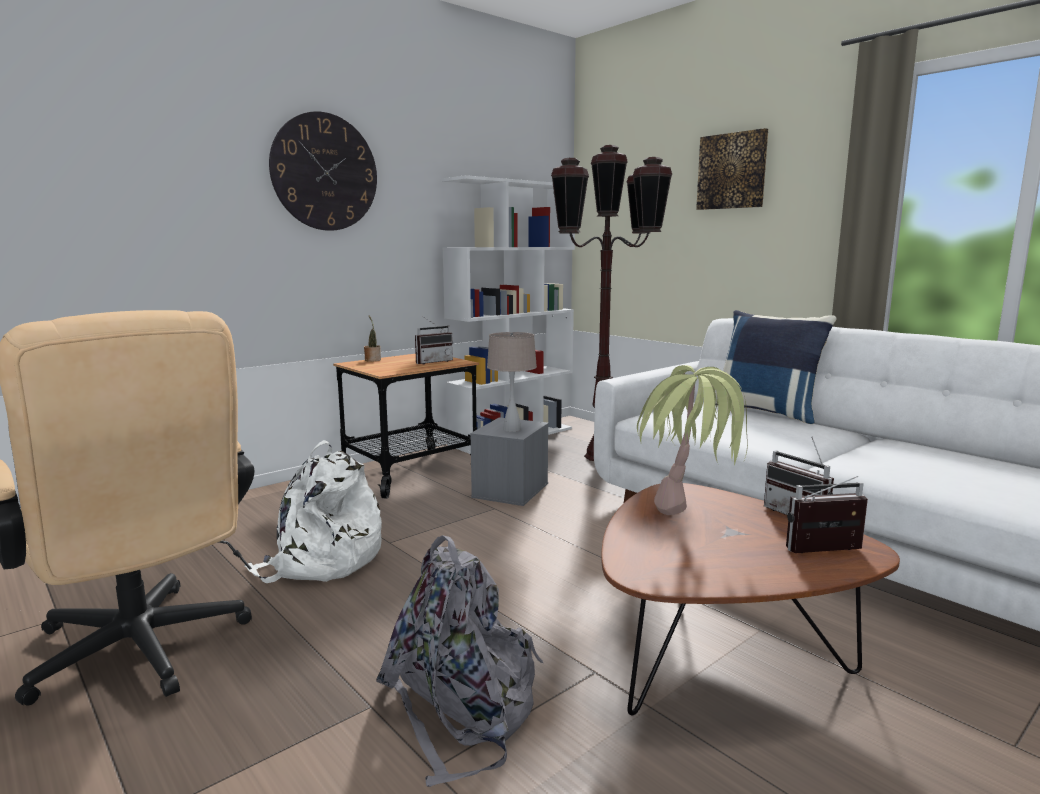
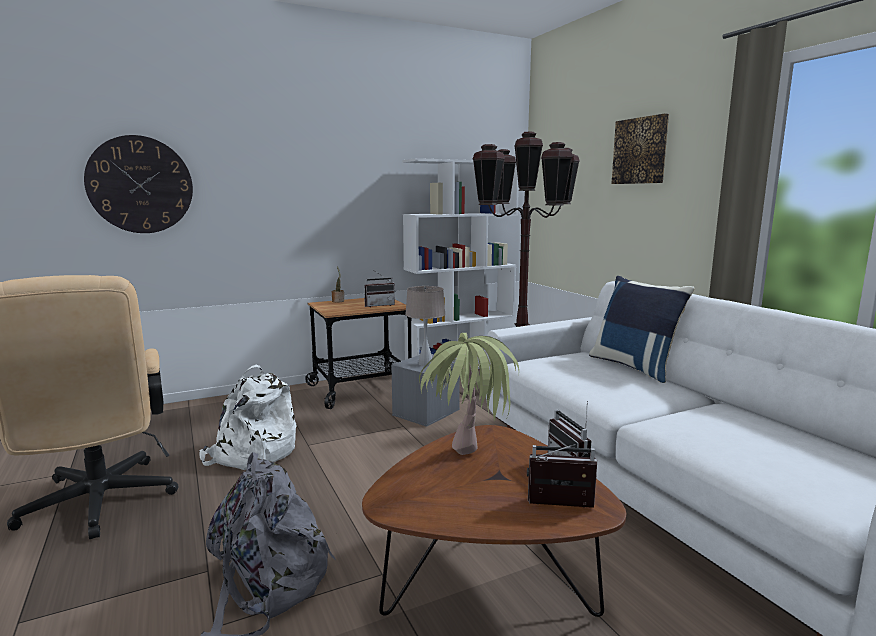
camera: 15 degrees right, 0 degrees up
(325, 172) = (305, 159): wall clock -> wall clock (140, 185)

